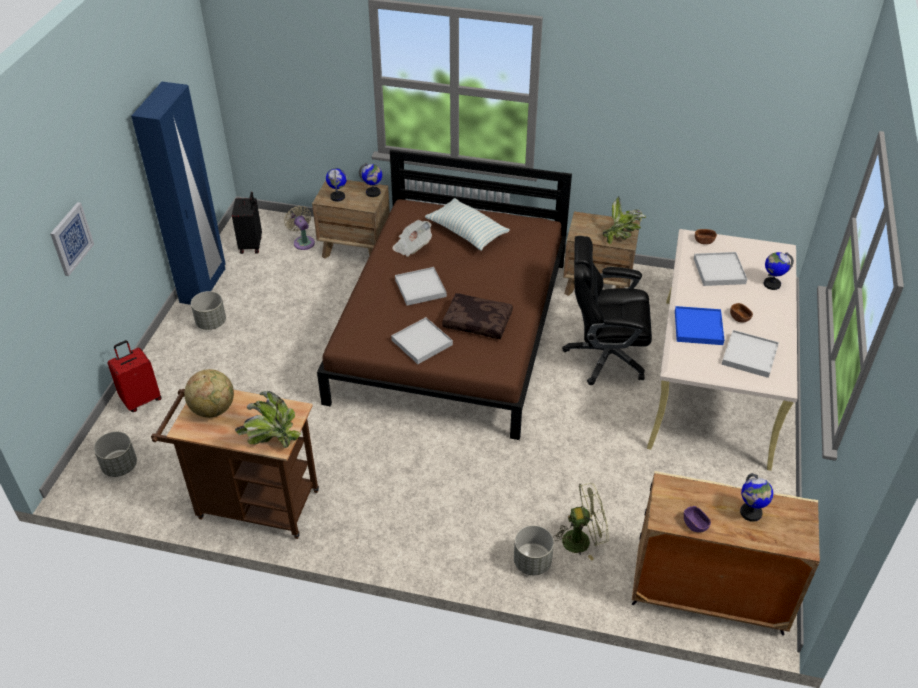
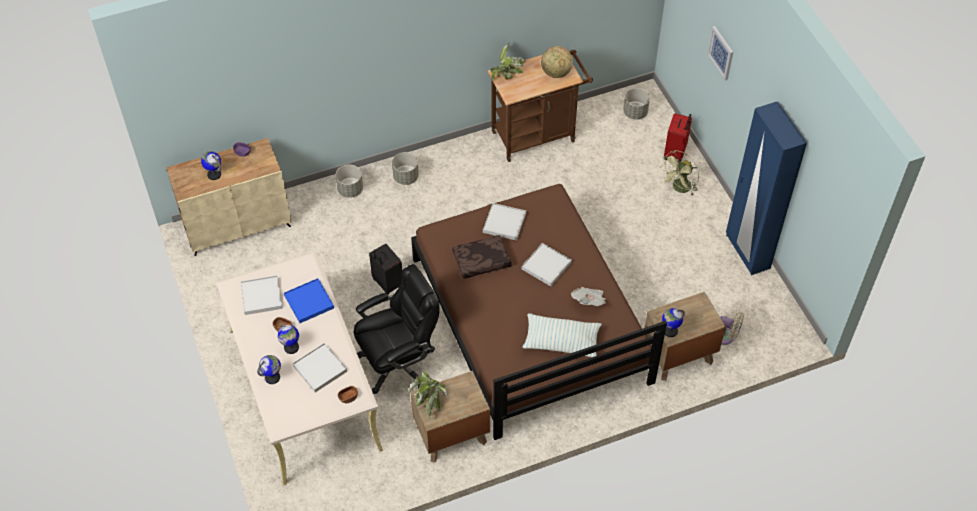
camera: 145 degrees right, 10 degrees up
(211, 322) = (703, 226): grey planter -> grey planter (406, 177)
(252, 245) = (760, 309): black suitcase -> black suitcase (387, 283)
(338, 197) = (692, 309): globe -> globe (291, 347)
(582, 539) = (329, 217): green fan -> green fan (679, 189)

